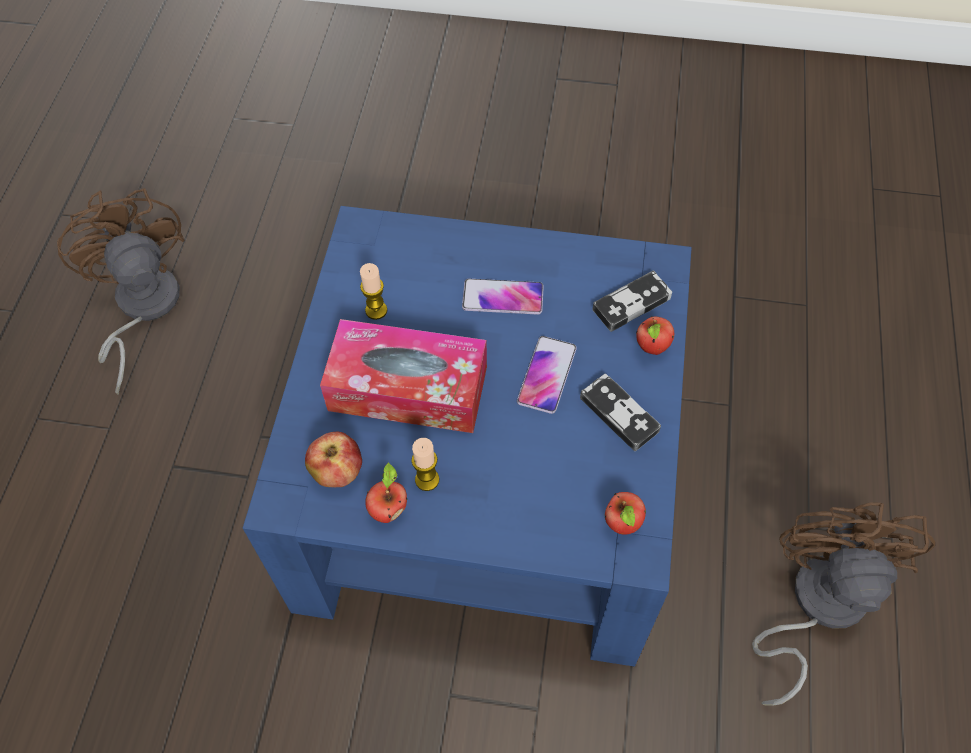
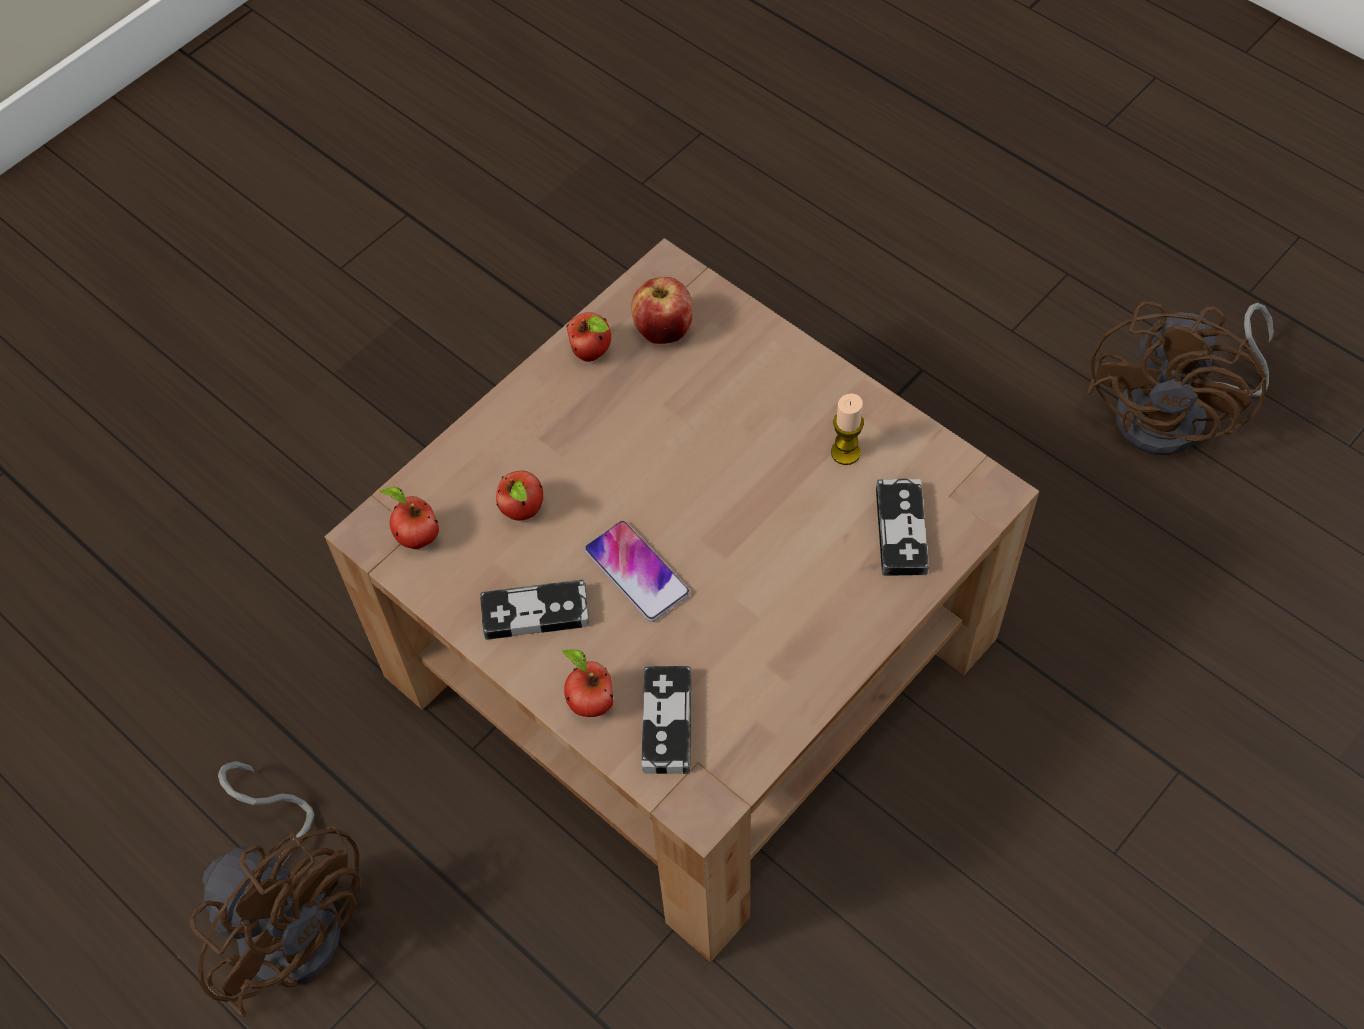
camera: 125 degrees right, 0 degrees up
(141, 309) = (1177, 415): brown fan -> brown fan turned 105 degrees clockwise
(408, 388) = (718, 433): tissue box -> none
(416, 256) = (901, 530): none -> game controller
(427, 479) = (598, 399): candle -> none
(487, 482) = (690, 657): blue coffee table -> brown coffee table
(503, 298) = (774, 587): phone -> none
(552, 468) = (524, 512): none -> apple

